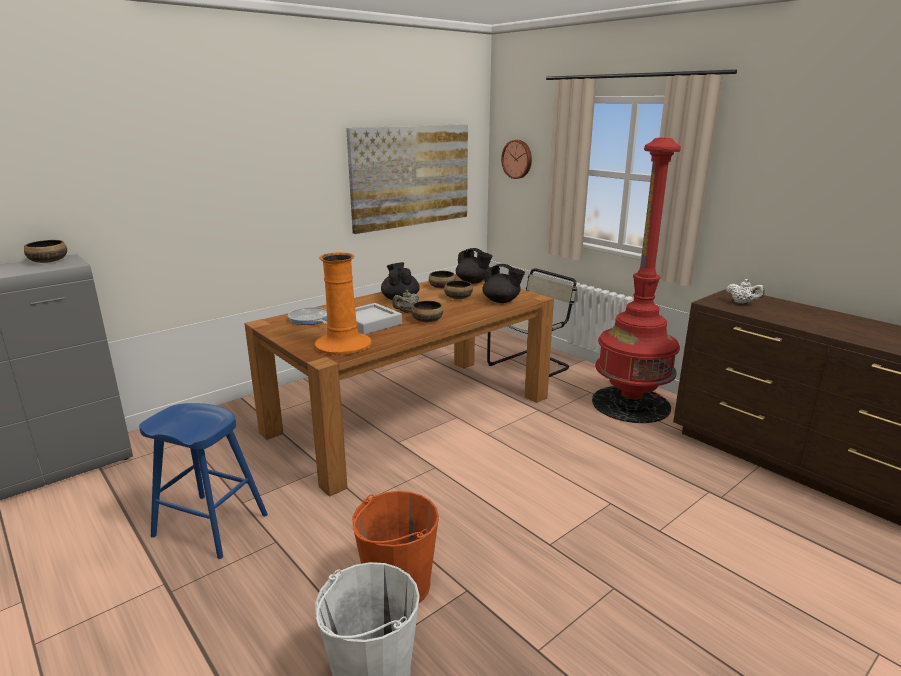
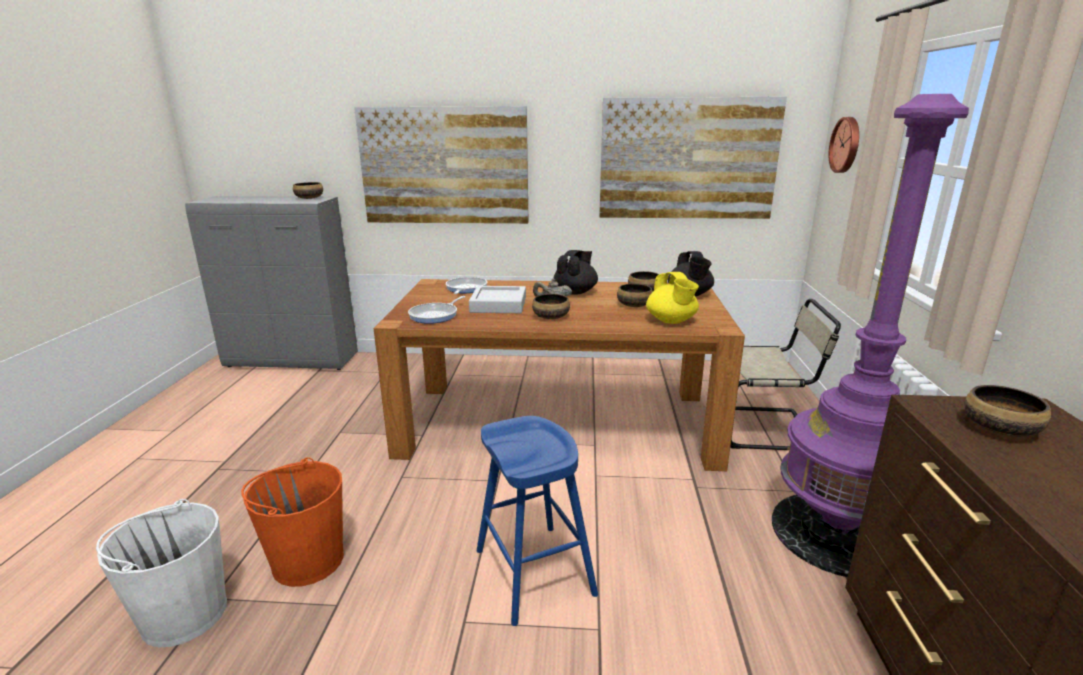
camera: 45 degrees right, 0 degrees up
(205, 203) = (444, 166): none -> picture
(210, 525) = (301, 438): blue stool -> blue stool (534, 571)
(343, 345) = (436, 315): orange vase -> frying pan
(501, 301) = (671, 321): black teapot -> yellow teapot
(630, 404) = (836, 533): red floor lamp -> purple floor lamp
(742, 303) = (1001, 429): white teapot -> bowl

